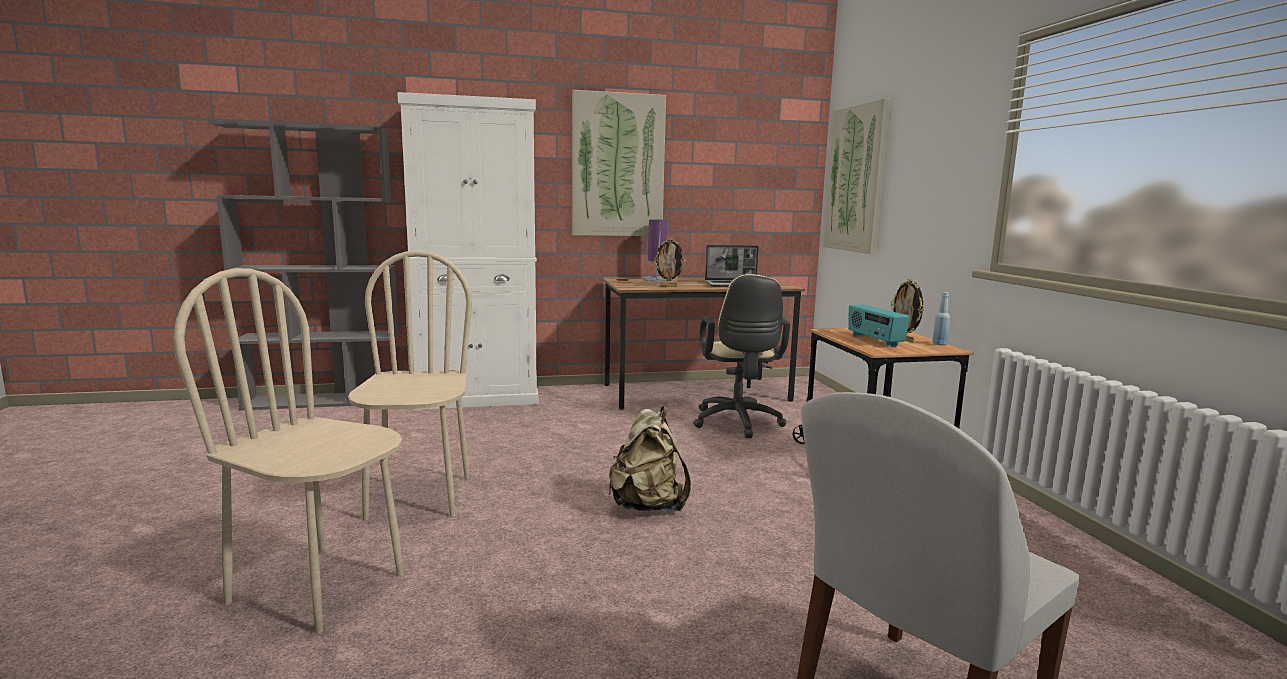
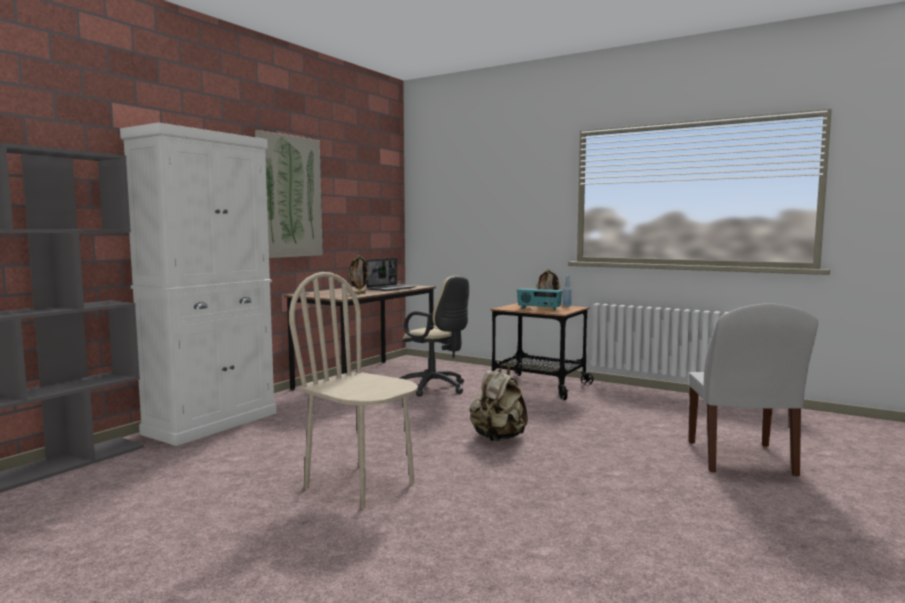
camera: 45 degrees left, 5 degrees down
(319, 587) = (443, 542): beige chair -> none
(656, 280) = (327, 291): purple table lamp -> none
(856, 179) = (444, 208): picture -> none

